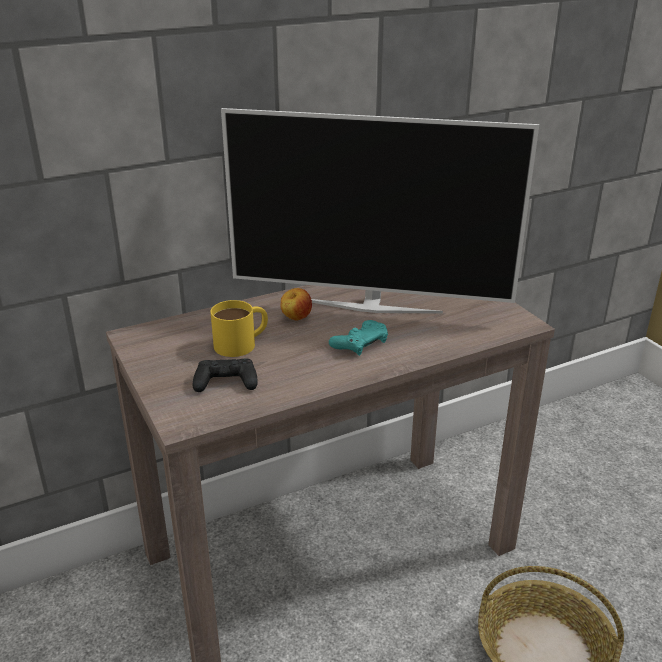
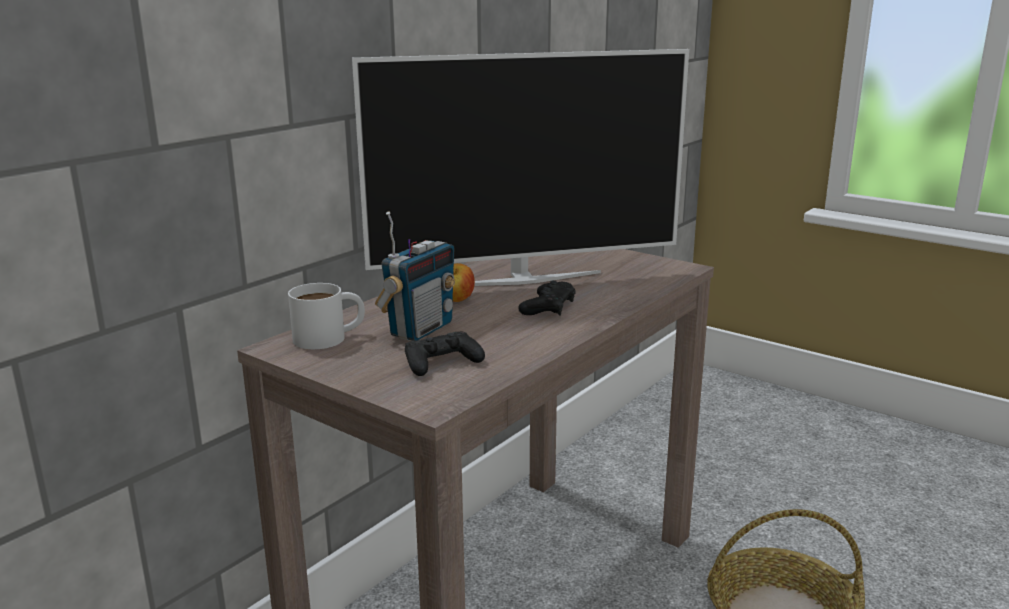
camera: 25 degrees left, 10 degrees down
(173, 335) = (329, 337): none -> white mug
(242, 343) = (420, 329): yellow mug -> radio
(360, 343) = (548, 307): turquoise game controller -> black game controller

